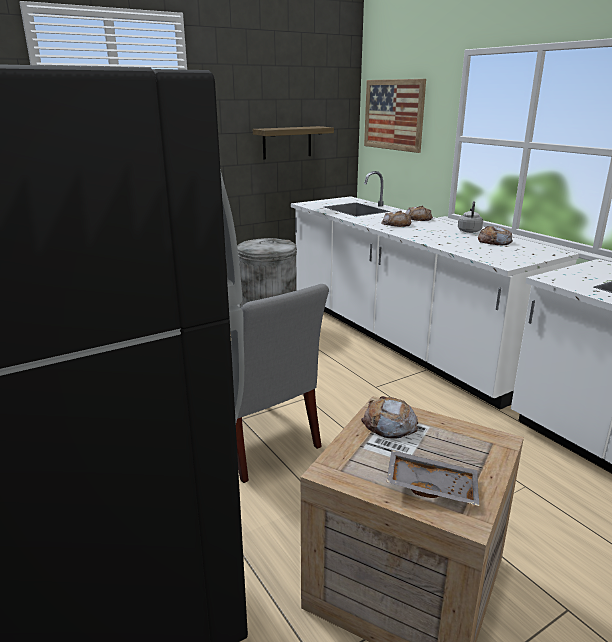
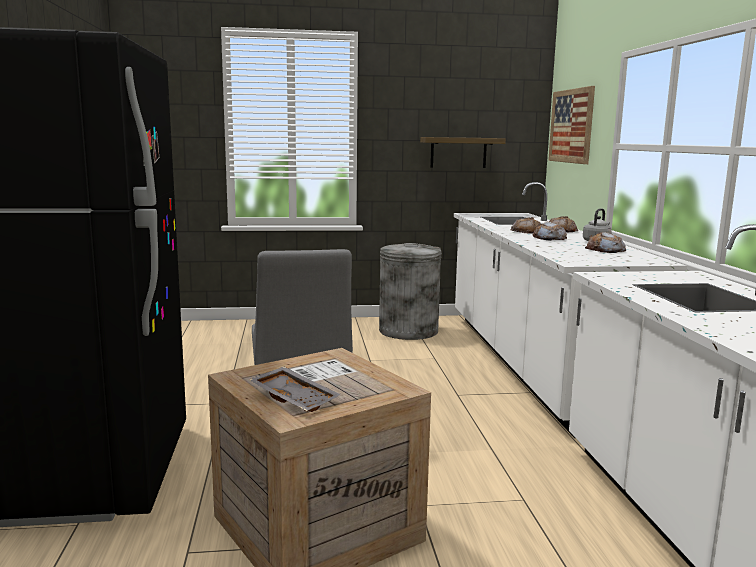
camera: 25 degrees right, 10 degrees down
(389, 424) = (325, 363): bread -> bread (549, 238)

